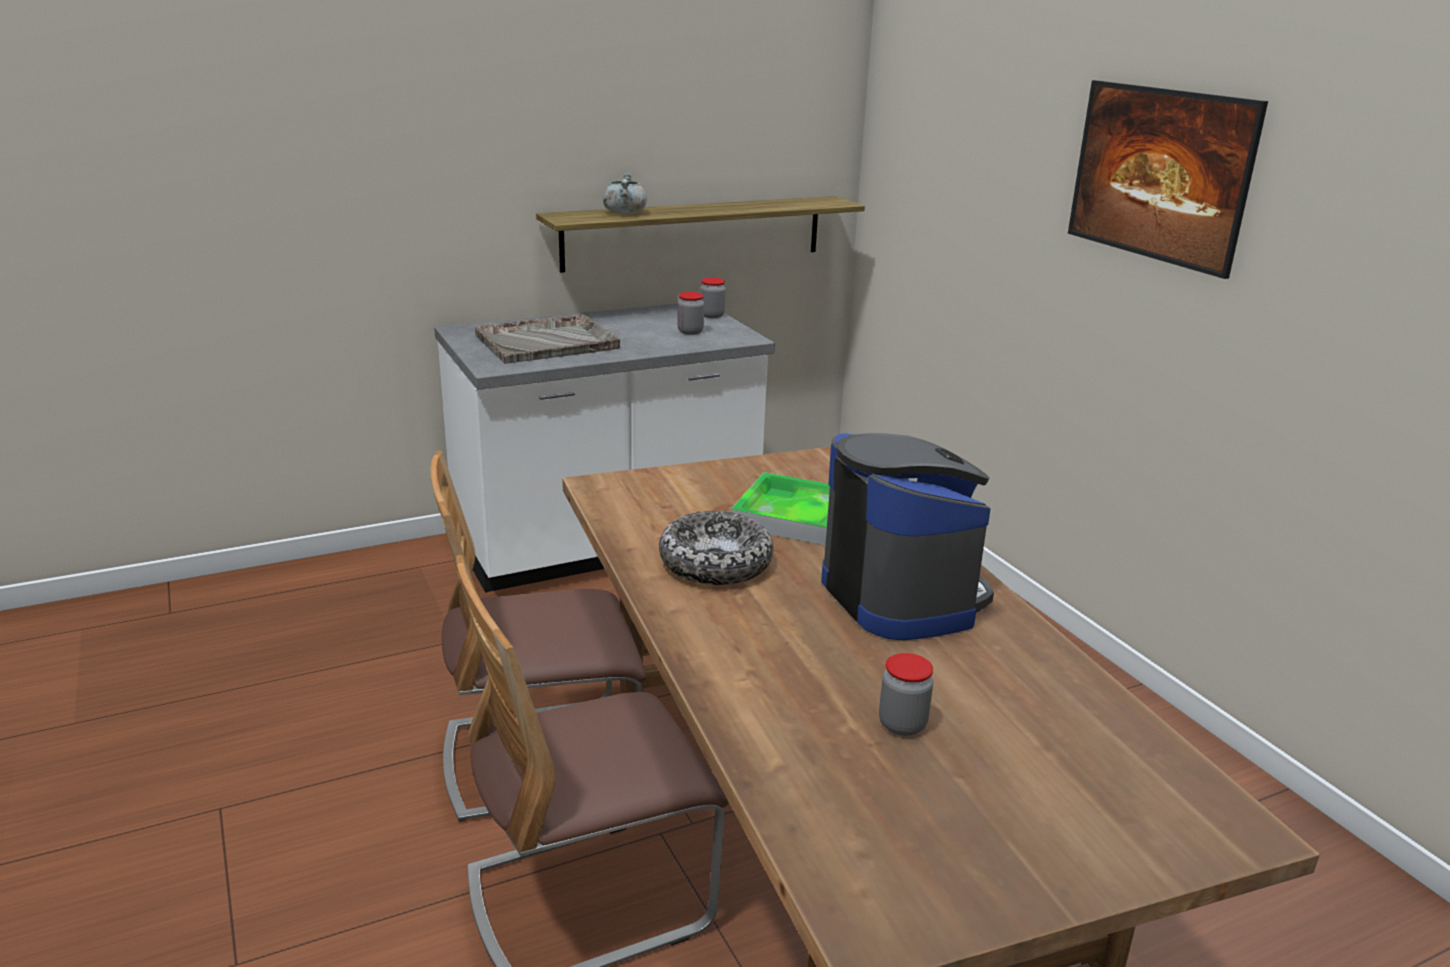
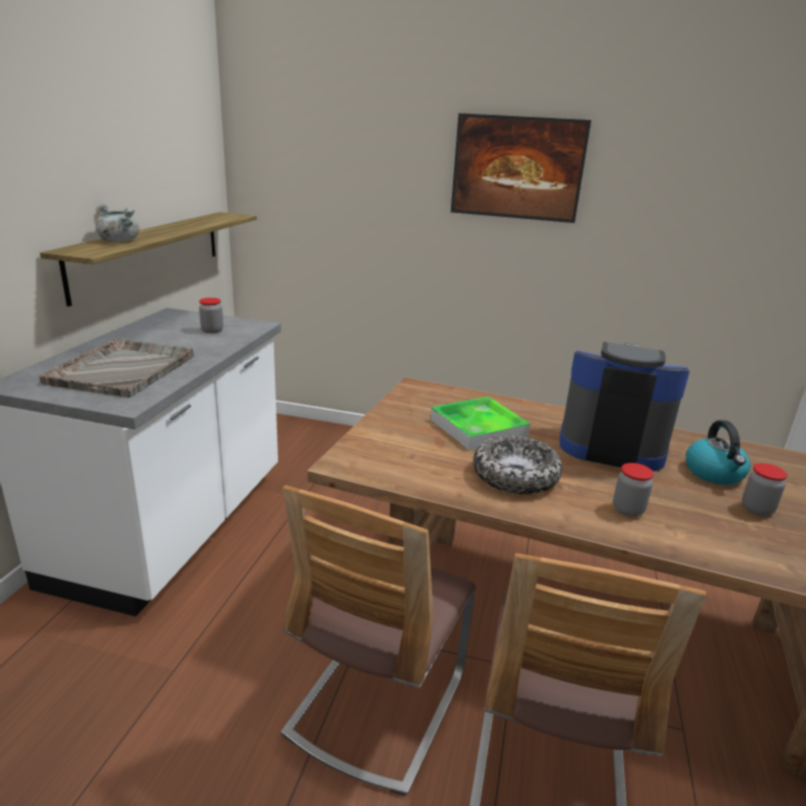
camera: 50 degrees left, 0 degrees up
(712, 315) = (199, 316): jar -> jar (628, 510)
(956, 679) = (714, 473): none -> kettle

